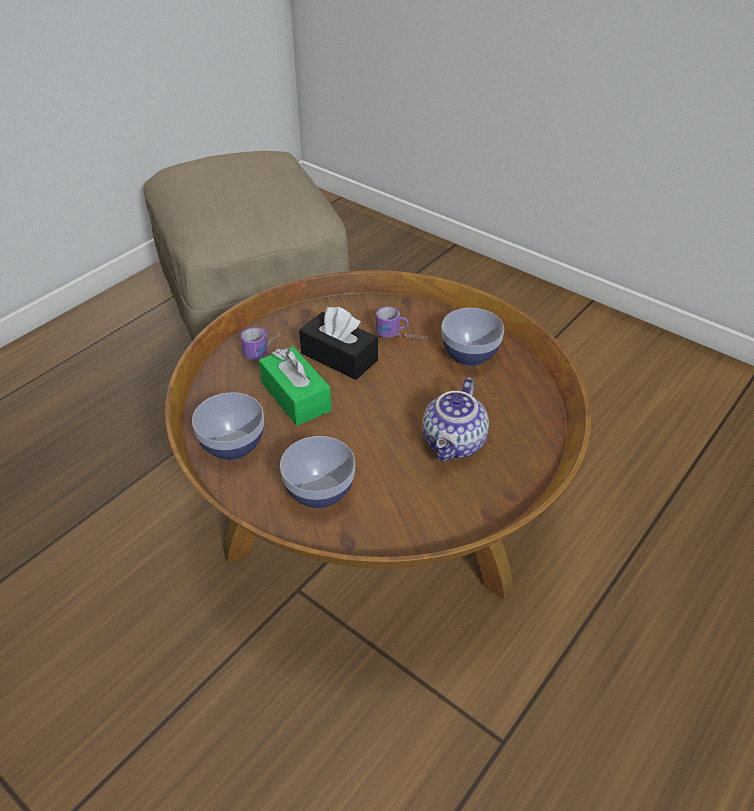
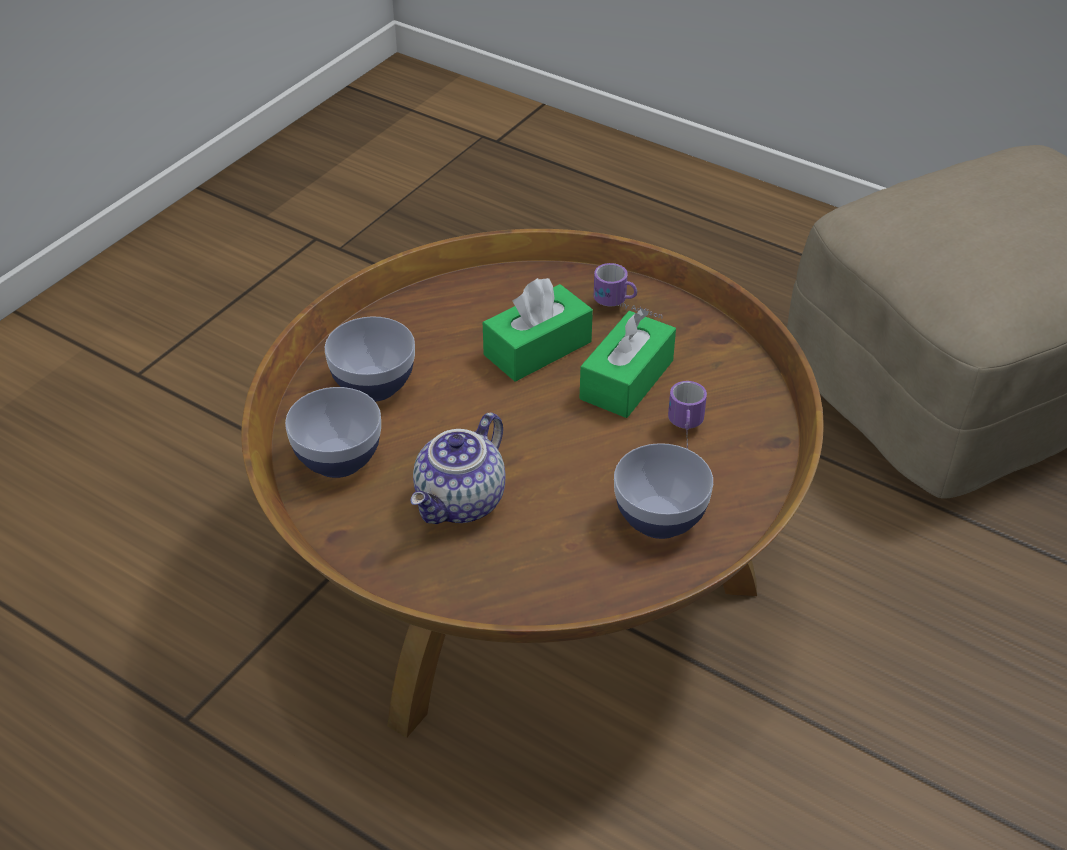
camera: 85 degrees right, 0 degrees up
(233, 445) = (445, 307): bowl -> bowl (338, 459)
(339, 357) = (626, 380): black tissue box -> green tissue box
(455, 444) = (462, 503): teapot -> teapot turned 75 degrees counterclockwise

